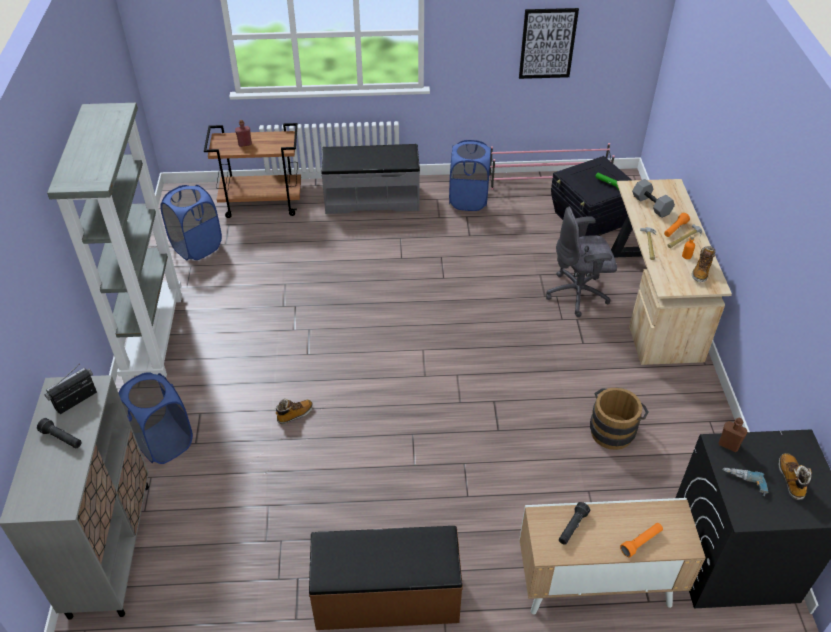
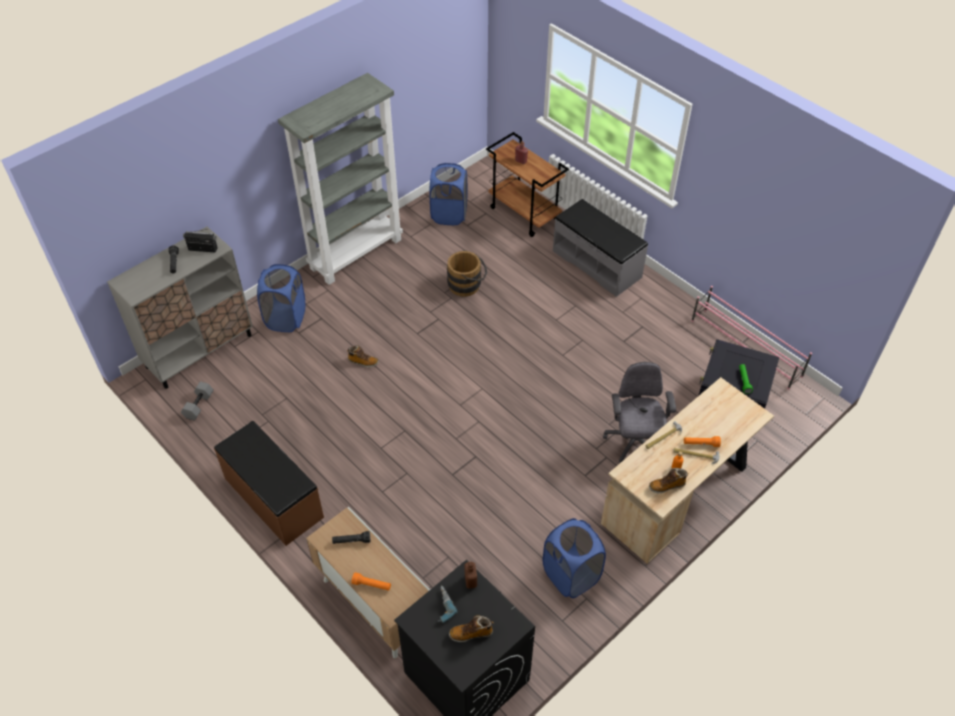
camera: 50 degrees right, 5 degrees up
(468, 200) = (662, 316): blue laundry basket -> blue laundry basket (571, 575)
(547, 43) = (777, 227): picture -> none
(578, 294) = (634, 443): grey office chair -> grey office chair turned 45 degrees clockwise
(613, 429) = (518, 541): brown bucket -> brown bucket (467, 285)
(652, 205) = (715, 414): grey dumbbell -> grey dumbbell (199, 406)
(791, 479) = (471, 633): boot -> boot turned 150 degrees counterclockwise

